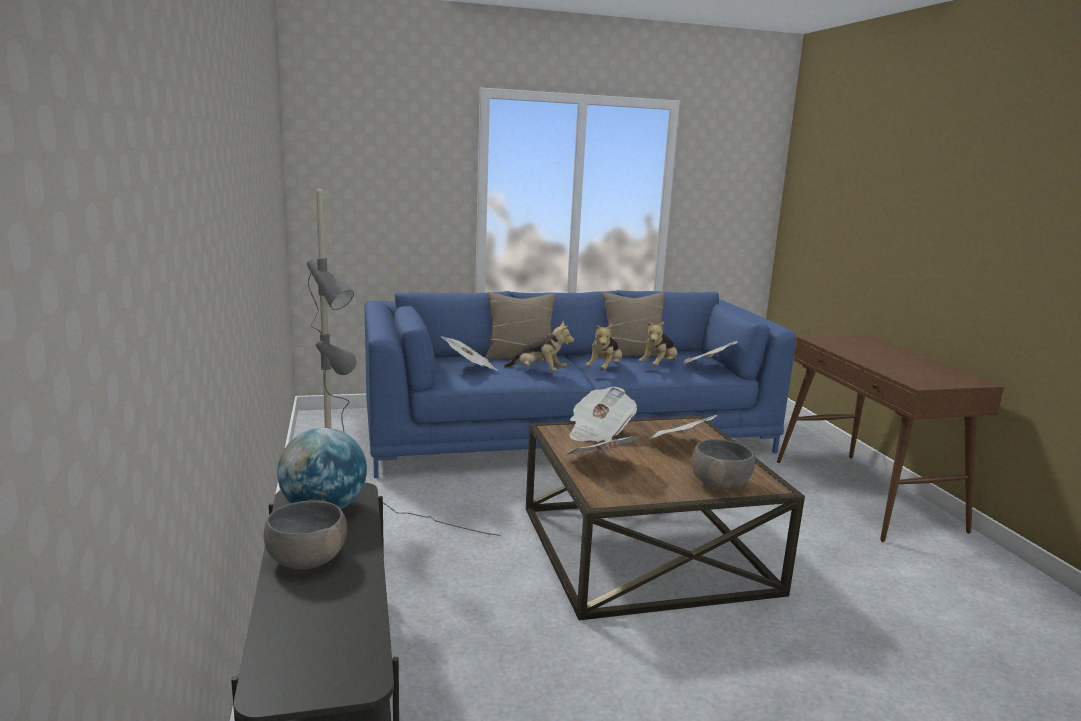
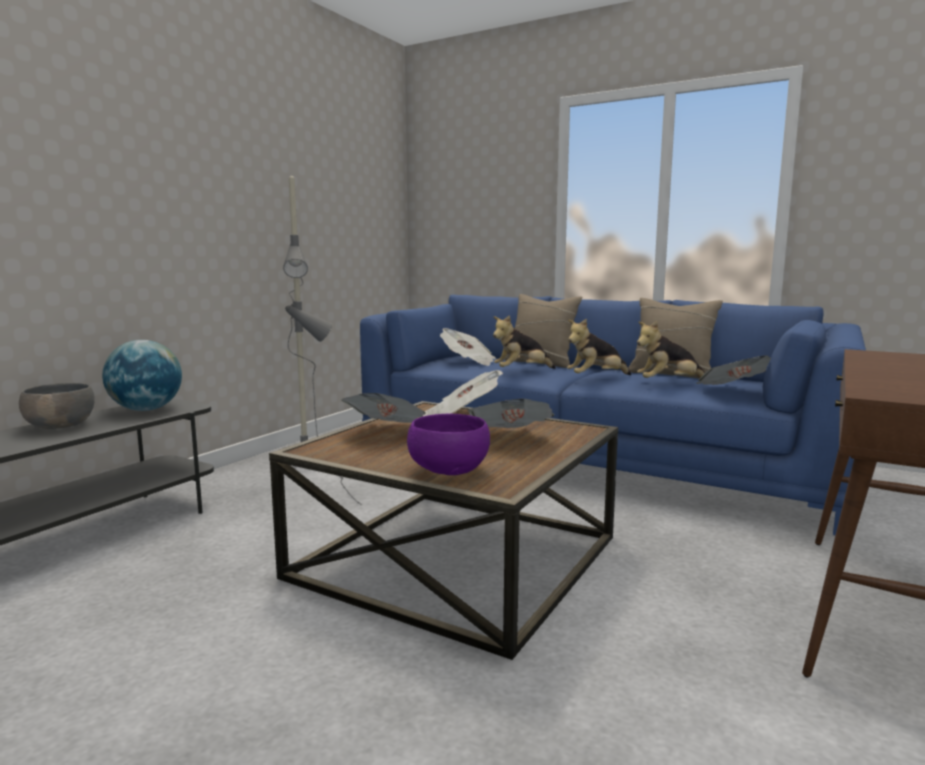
camera: 45 degrees right, 5 degrees down
(538, 372) = (521, 371): plush toy -> plush toy turned 90 degrees clockwise
(719, 484) = (448, 469): grey bowl -> purple bowl

